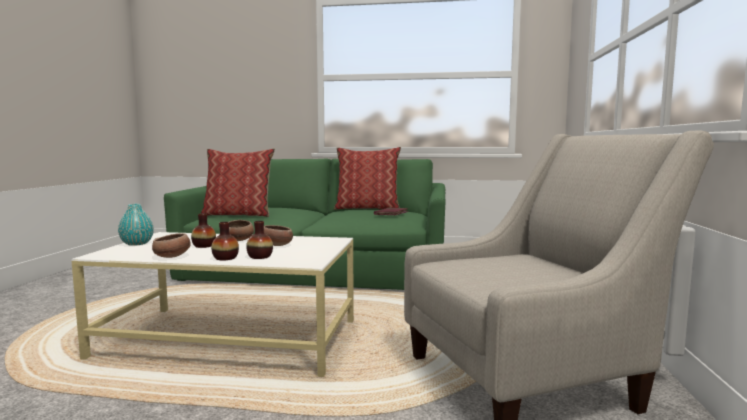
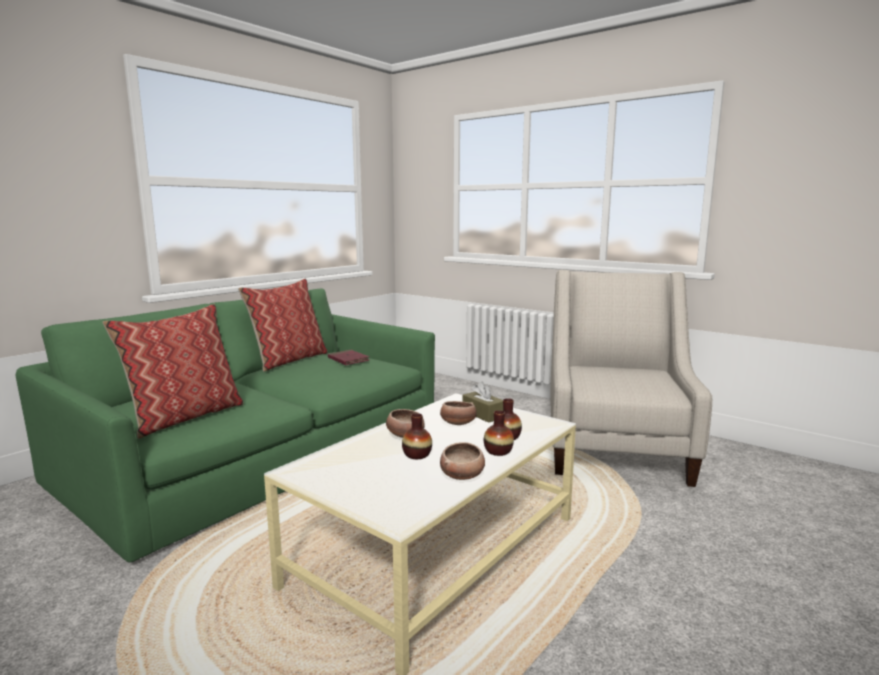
camera: 60 degrees left, 5 degrees up
(137, 244) = (346, 491): turquoise vase -> none
(308, 247) = (483, 414): none -> brown tissue box

